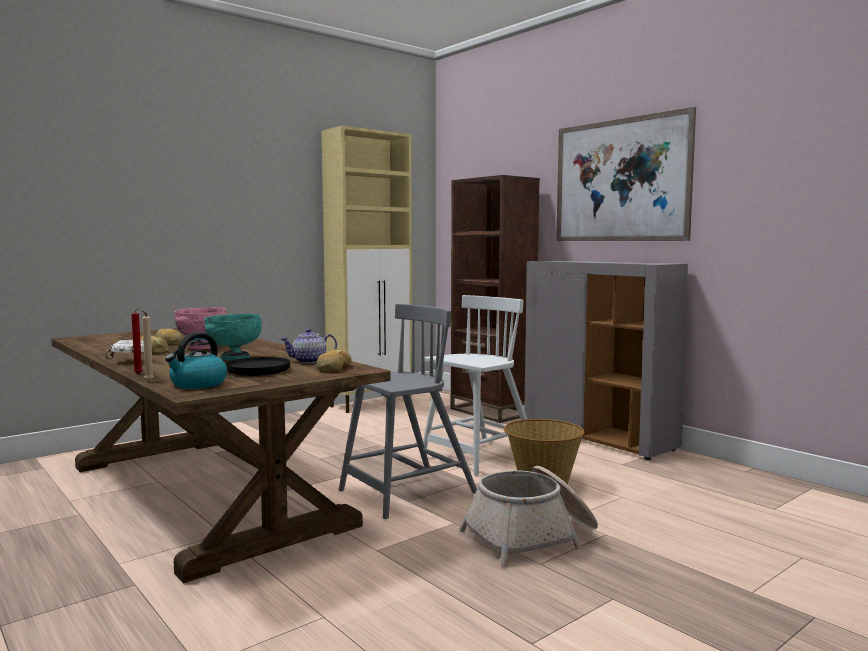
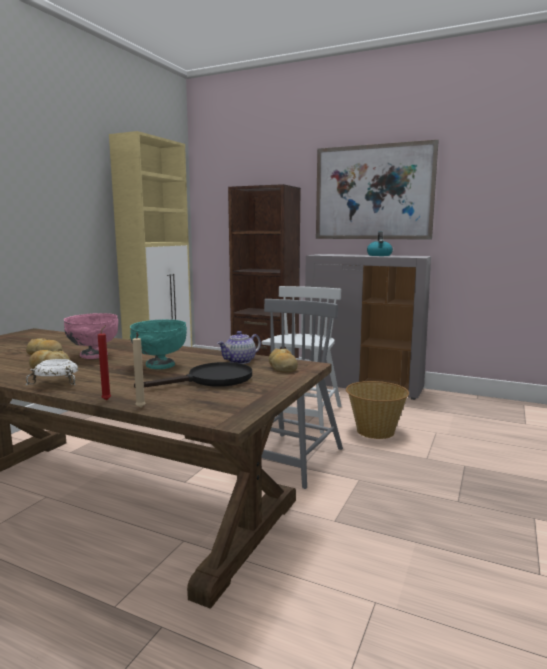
camera: 25 degrees left, 5 degrees up
(198, 384) = (205, 405): kettle -> kettle (379, 255)
(532, 537) = (425, 479): basket -> none

